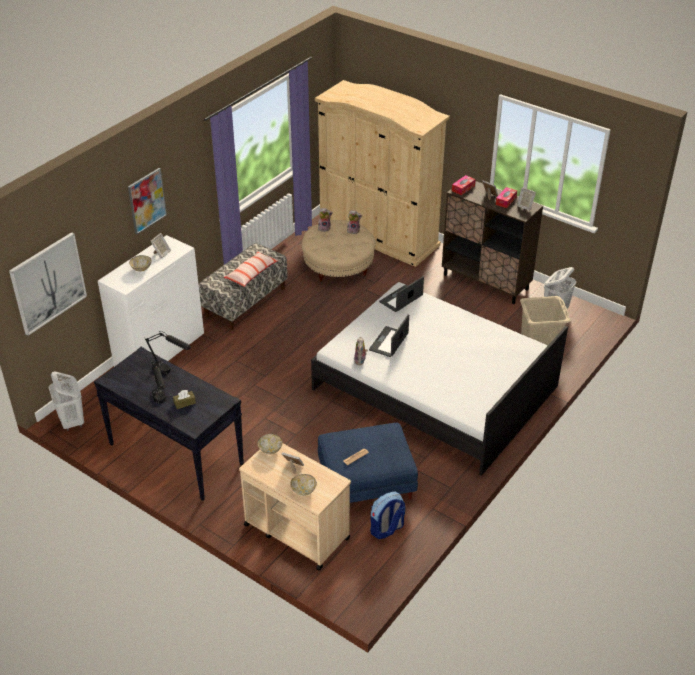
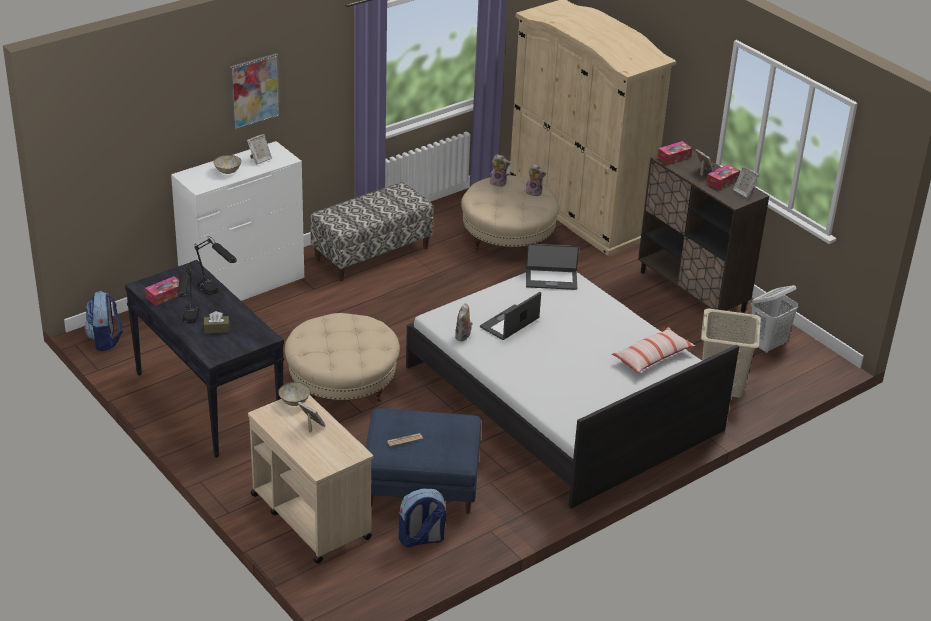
camera: 15 degrees right, 5 degrees down
(48, 283) = (104, 160): picture -> none
(72, 421) = (105, 340): white laundry basket -> backpack
(130, 383) = (165, 295): none -> tissue box
(251, 273) = (380, 215): pillow -> pillow (652, 357)
(271, 414) = (342, 383): none -> beige ottoman
(304, 490) = (311, 453): bowl -> none
(401, 299) = (551, 279): laptop -> laptop turned 150 degrees counterclockwise

